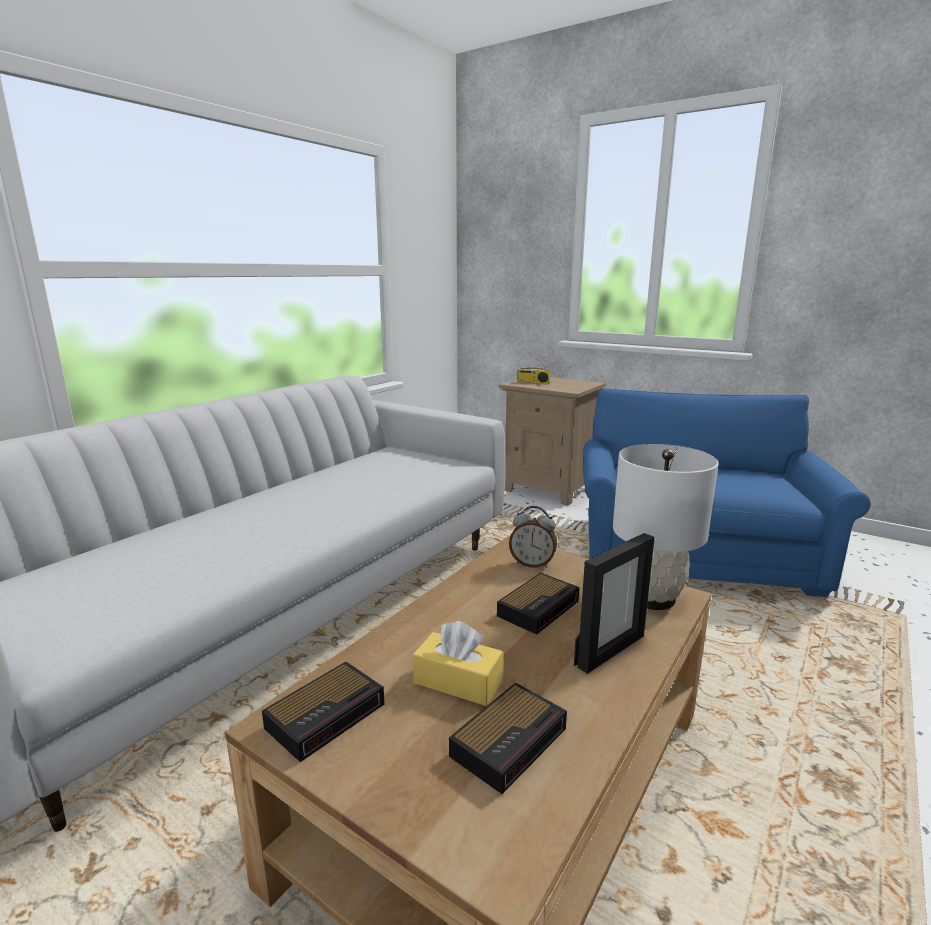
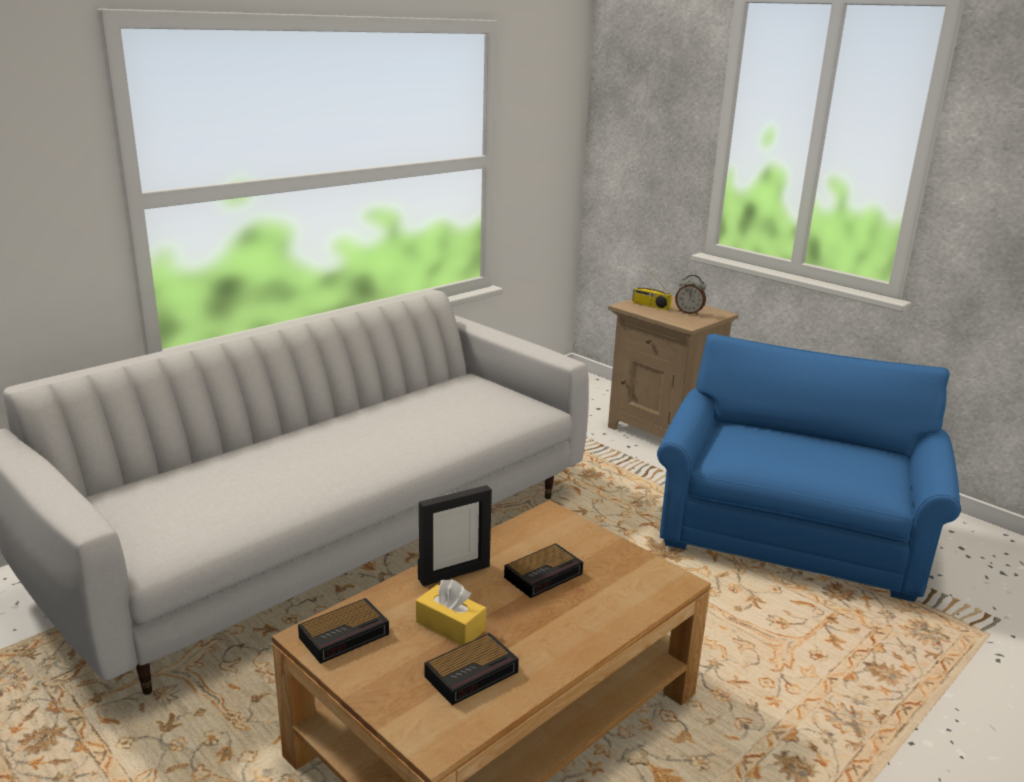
camera: 10 degrees right, 5 degrees up
(532, 564) = (558, 532): alarm clock -> alarm clock (689, 312)
(610, 650) = (586, 620): picture frame -> picture frame (454, 573)
(651, 597) = (651, 579): white table lamp -> none

